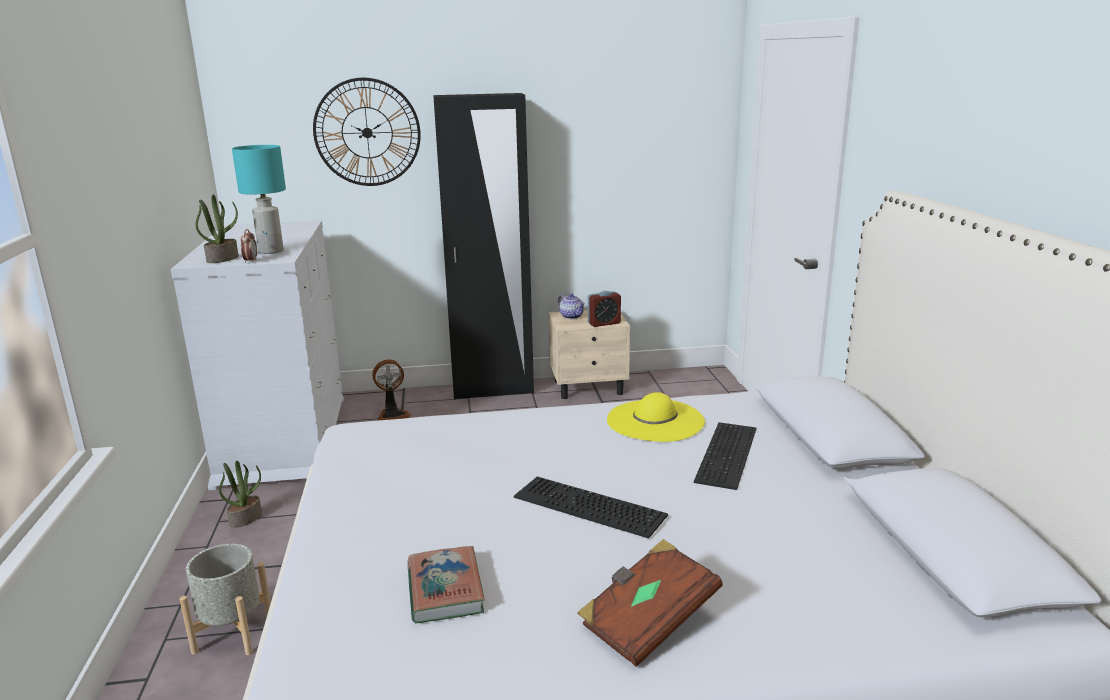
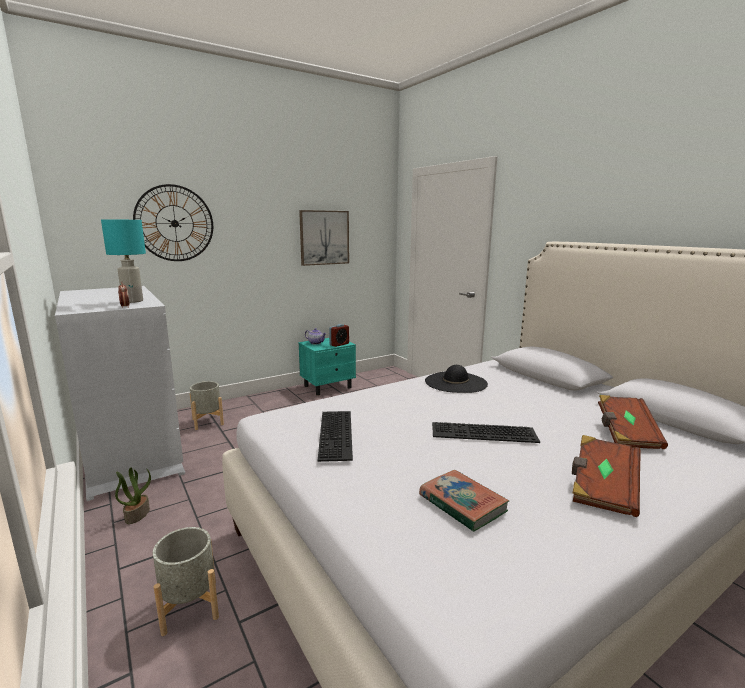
camera: 25 degrees left, 5 degrees down
(222, 259) = (96, 307): potted plant -> none
(392, 415) = (207, 422): fan -> grey planter
(493, 390) = (268, 397): black wardrobe -> none
(589, 387) = (328, 387): beige nightstand -> turquoise nightstand
(598, 147) = (324, 237): none -> picture
(655, 420) = (456, 382): yellow hat -> black hat
(729, 455) = (517, 393): keyboard -> keyboard (338, 434)
(811, 556) = (626, 434): none -> brown book

